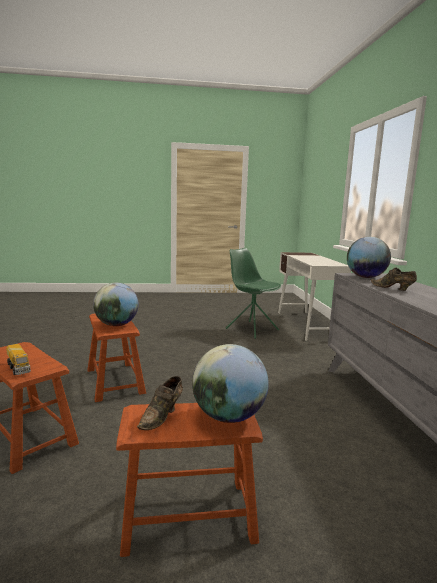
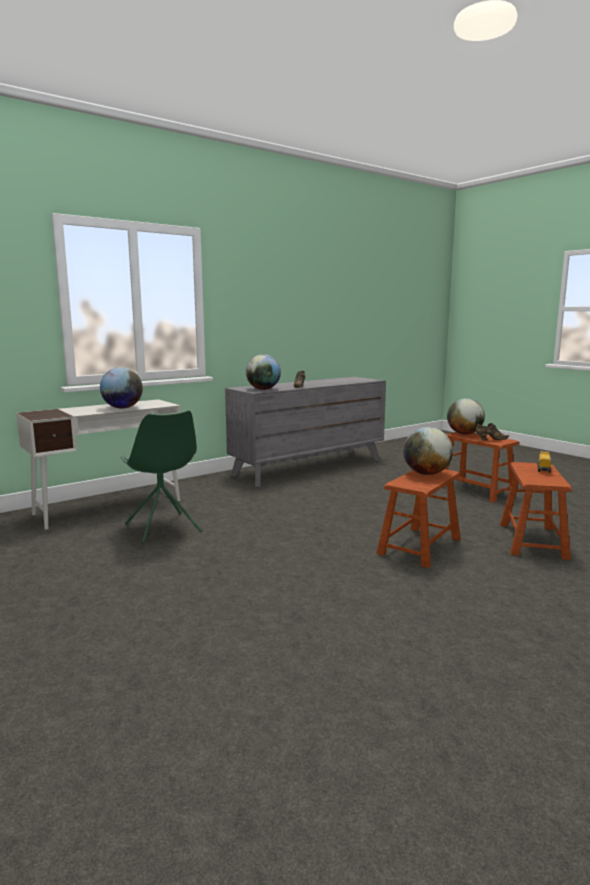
camera: 120 degrees left, 0 degrees up
(251, 329) = (163, 528): green chair -> green chair turned 45 degrees counterclockwise
(309, 259) = (122, 408): none -> globe

